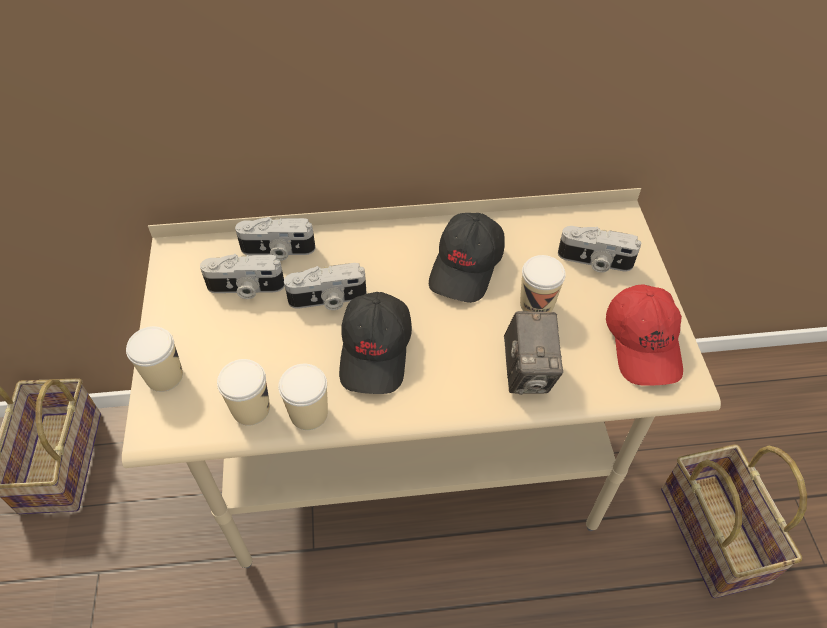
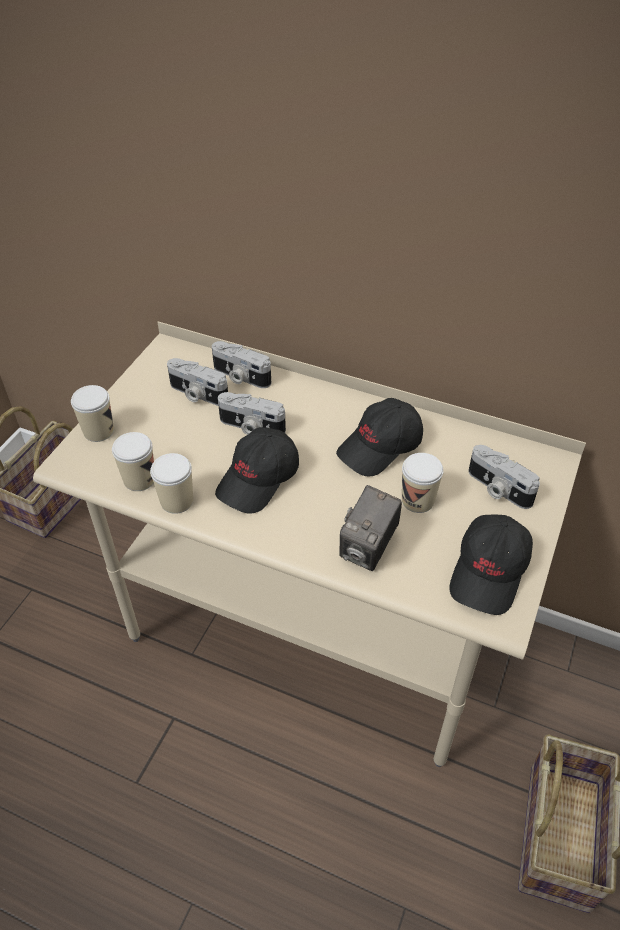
camera: 30 degrees right, 5 degrees down
(643, 343) = (489, 572): red cap -> black cap

